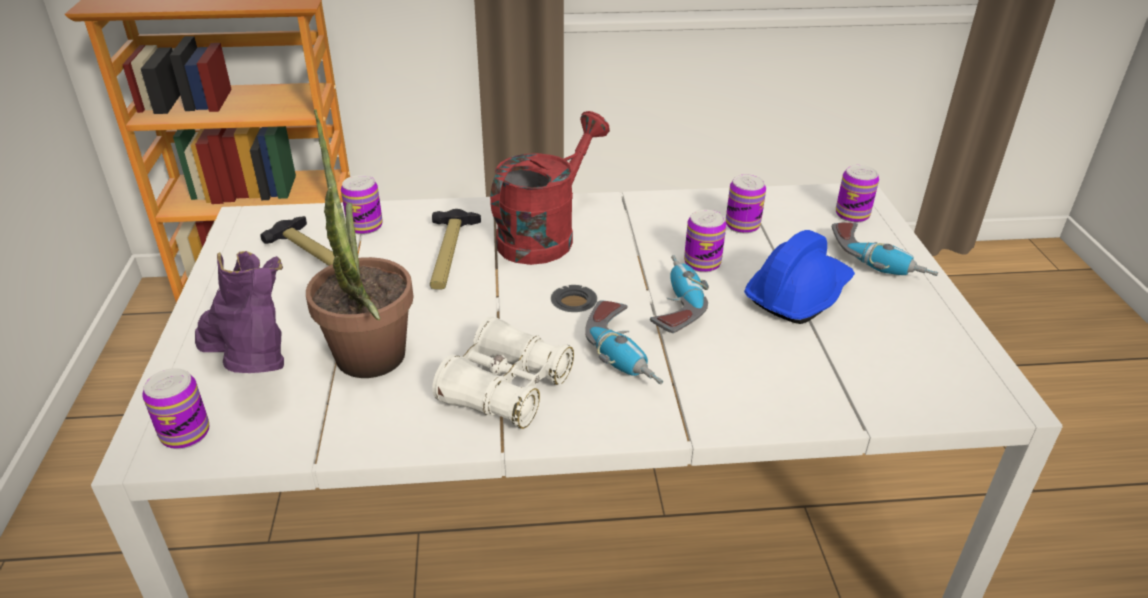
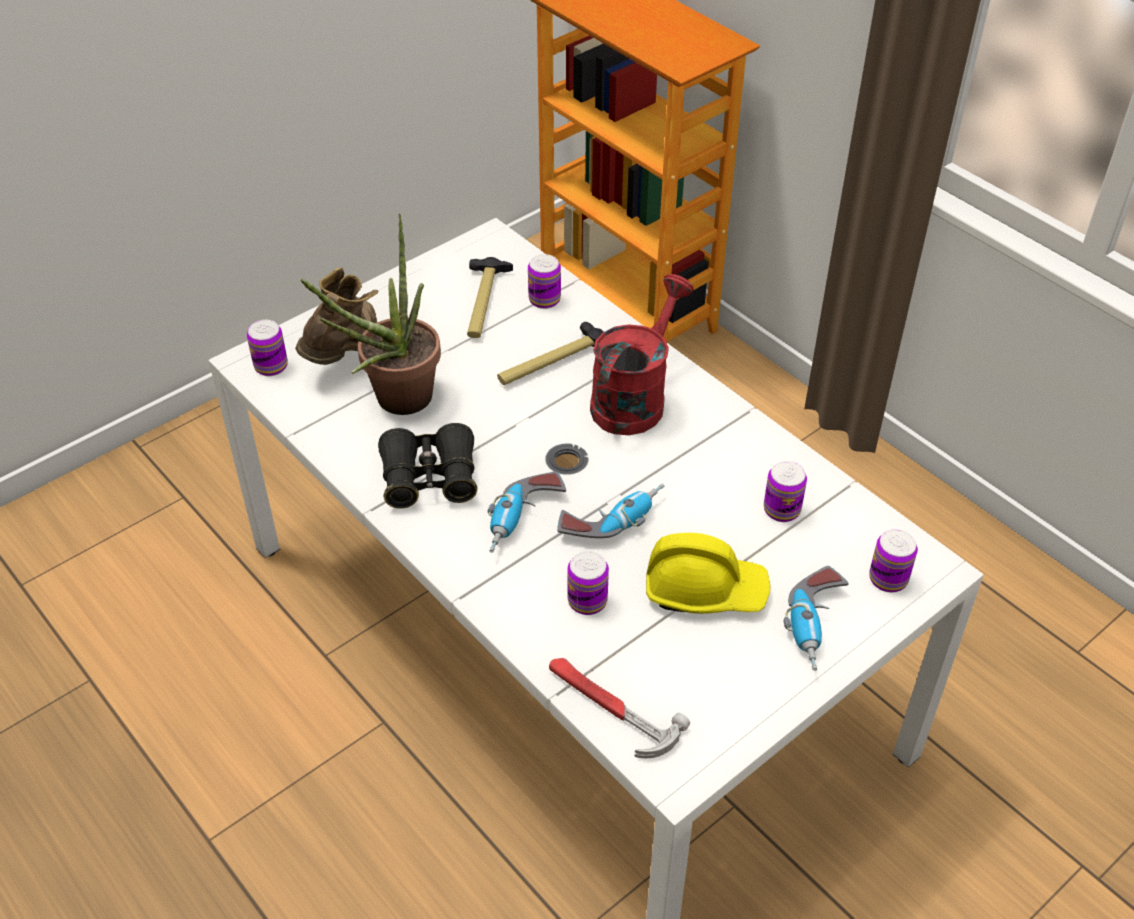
camera: 55 degrees right, 10 degrees up
(252, 370) = (345, 354): purple boot -> brown boot
(505, 389) = (429, 478): white binoculars -> black binoculars
(544, 235) = (634, 398): red watering can -> red watering can turned 60 degrees counterclockwise
(702, 263) = (691, 510): can -> can (587, 601)
(798, 294) = (704, 589): blue hard hat -> yellow hard hat
(903, 403) = (609, 708): none -> hammer

